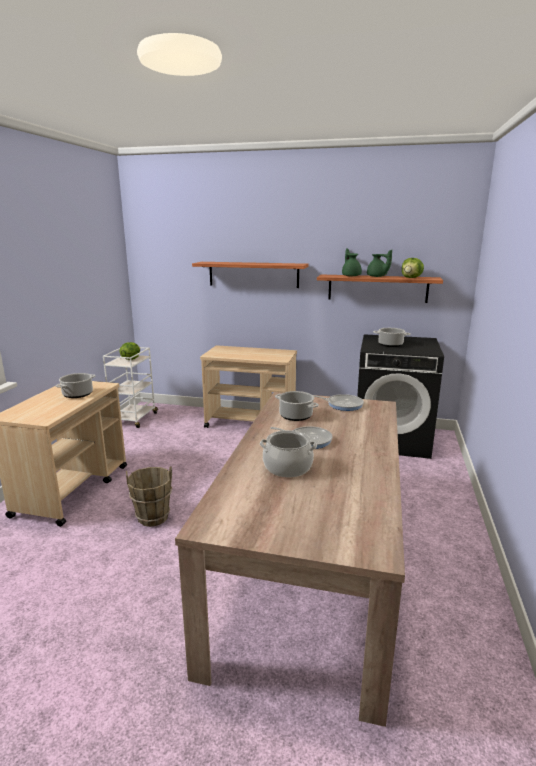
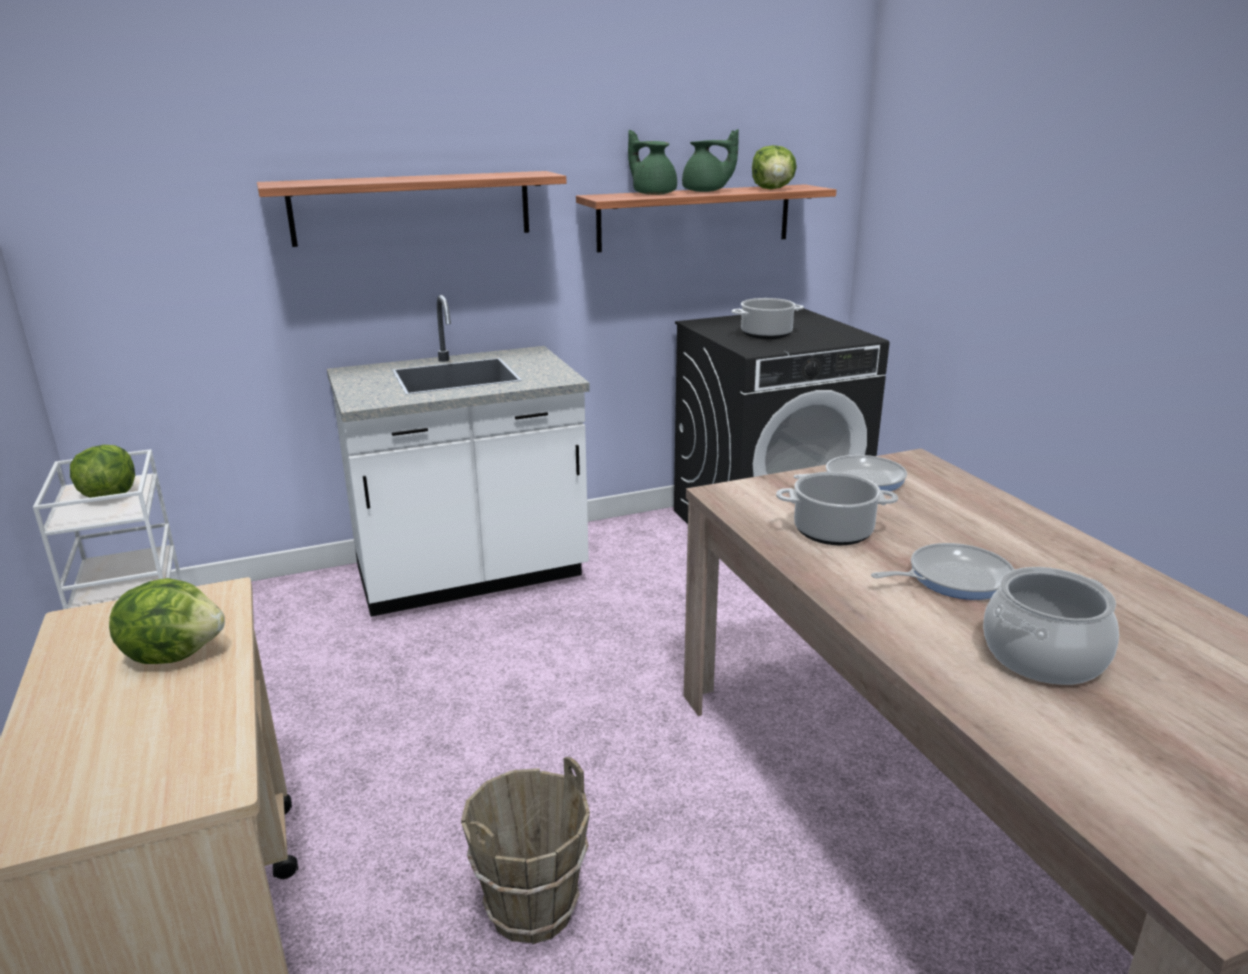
camera: 35 degrees left, 5 degrees up
(78, 394) = (175, 653): cooking pot -> lettuce
(251, 423) = (471, 577): beige cart -> white counter

